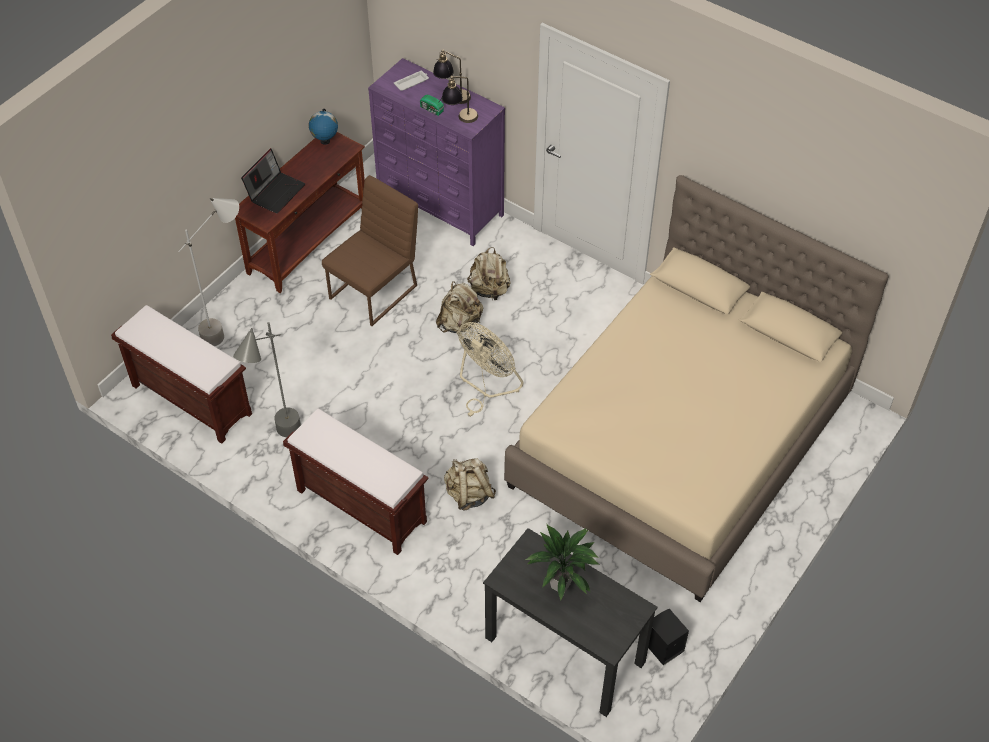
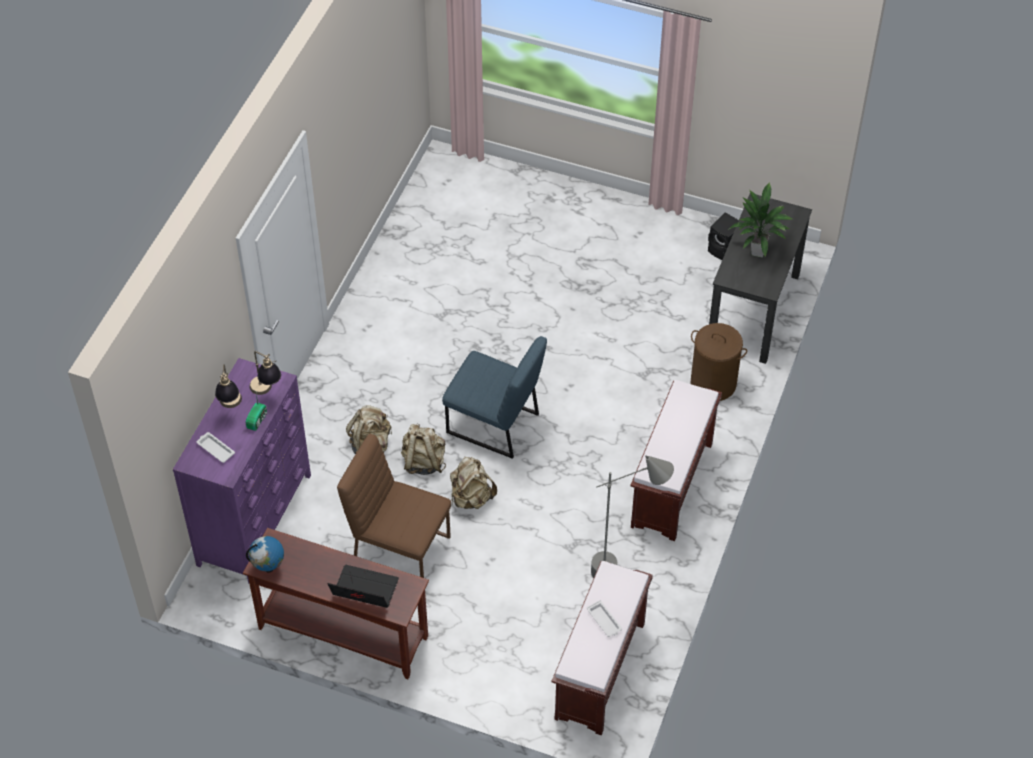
camera: 105 degrees left, 0 degrees up
(177, 348) = (604, 621): none -> white tray
(230, 329) = (494, 667): grey floor lamp -> none
(469, 494) = (627, 407): beige backpack -> beige backpack (471, 497)
(474, 579) = (713, 383): none -> brown laundry basket
(483, 383) = (495, 424): beige fan -> blue chair
(681, 440) = (513, 268): beige bed -> none

